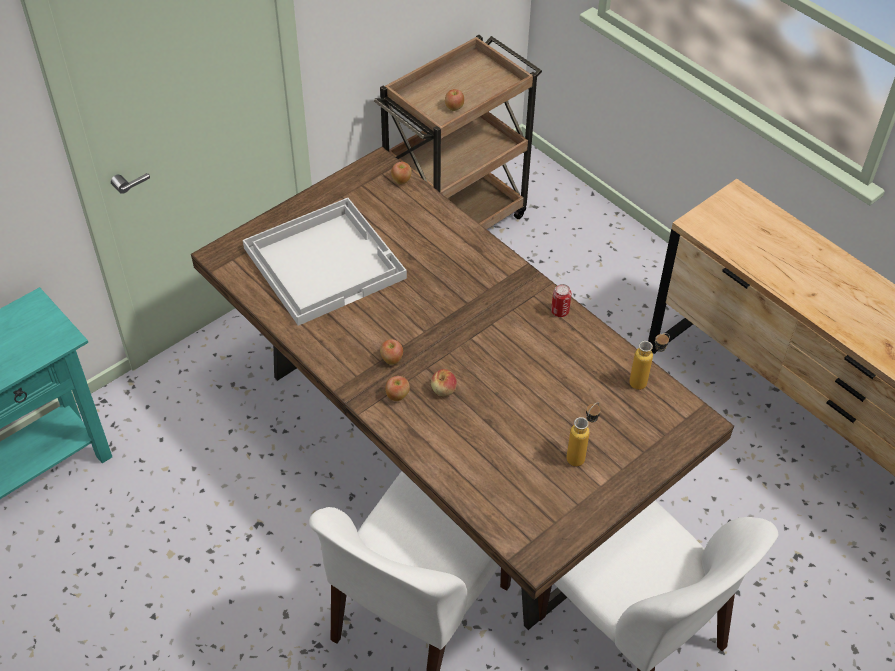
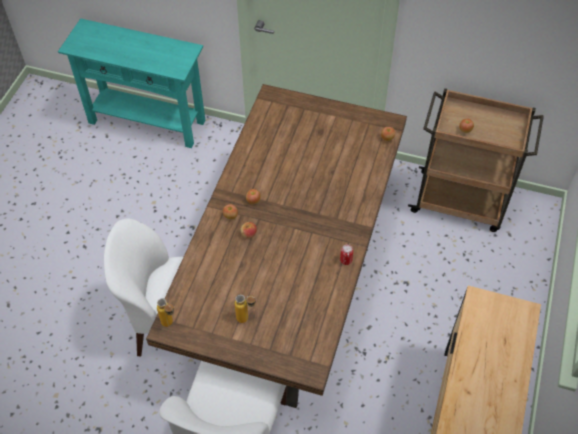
camera: 60 degrees right, 5 degrees up
(325, 261) = (299, 138): white tray -> none
(645, 382) = (323, 327): bottle -> bottle (170, 325)

